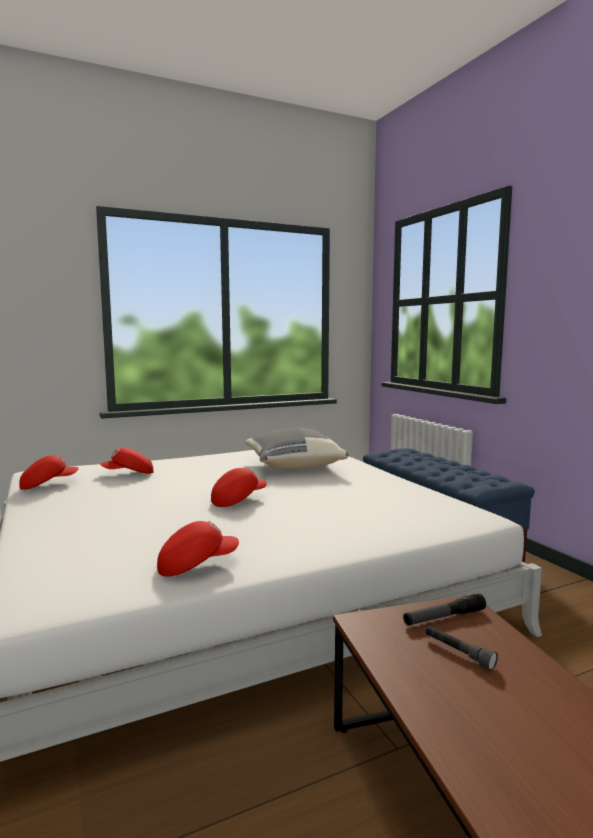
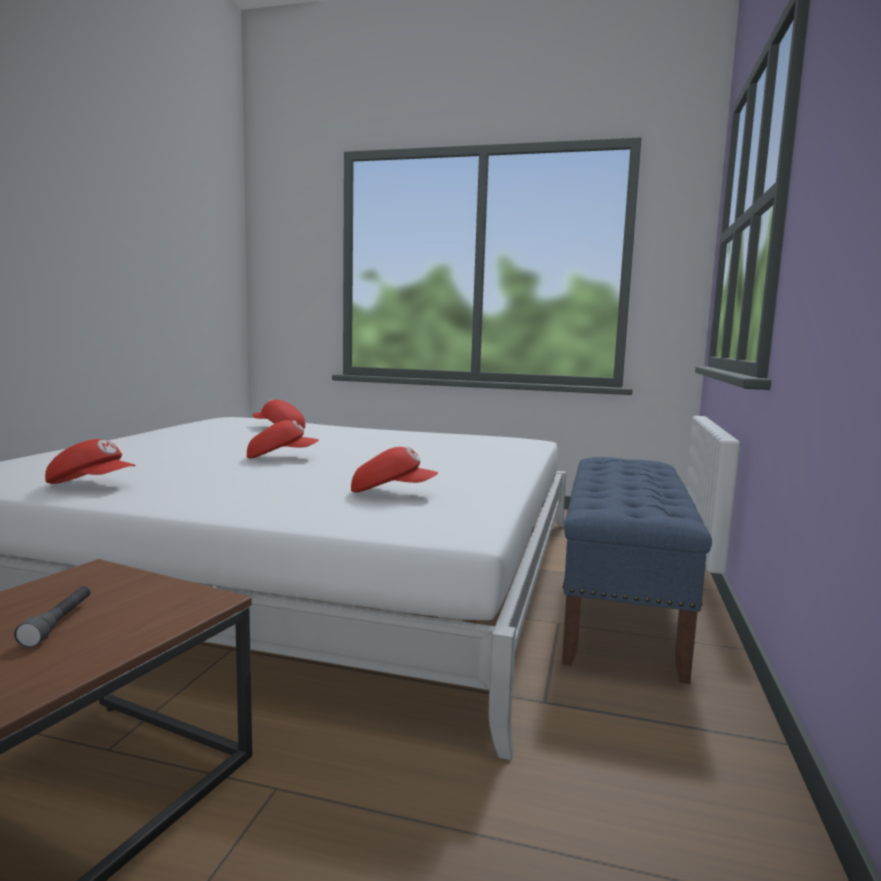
camera: 40 degrees right, 0 degrees up
(48, 485) = (204, 424): red cap -> red cap (392, 492)
(293, 466) = (442, 450): grey pillow -> none
(444, 617) = (154, 598): flashlight -> none

